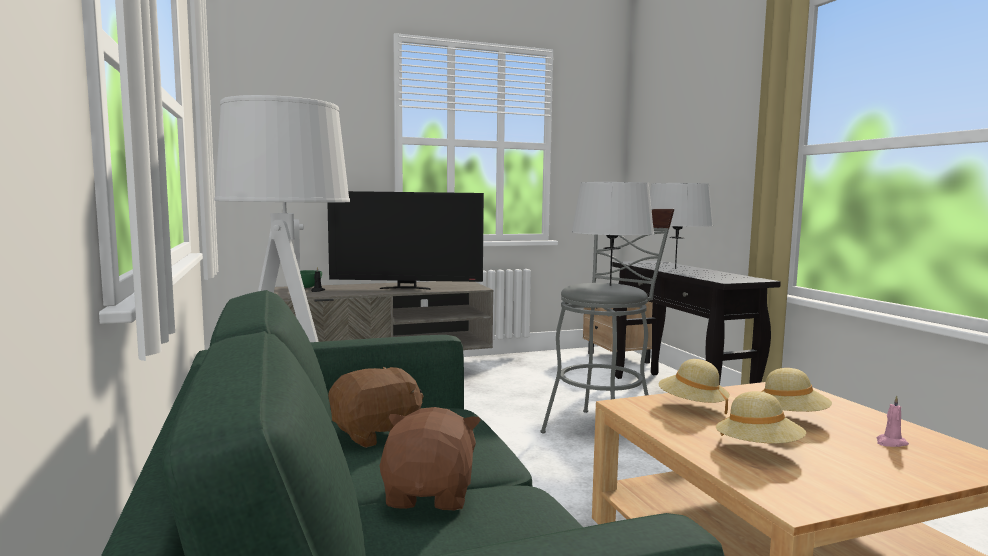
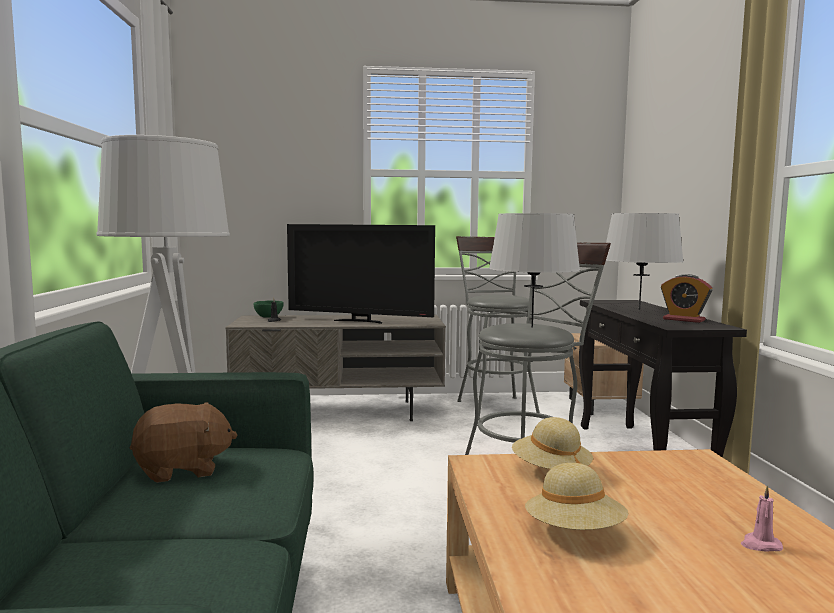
camera: 15 degrees right, 0 degrees up
(430, 494) = (159, 540): brown plush toy -> none
(527, 364) = (494, 406): none -> grey stool
(722, 275) = (684, 320): none -> alarm clock
(790, 418) = (657, 498): beige hat -> none

